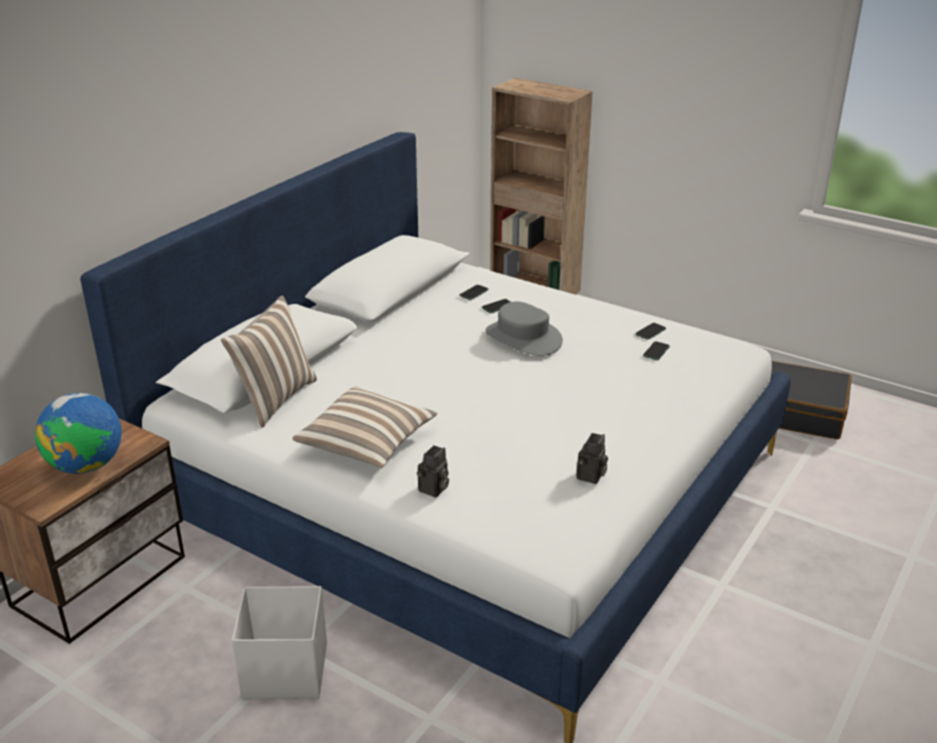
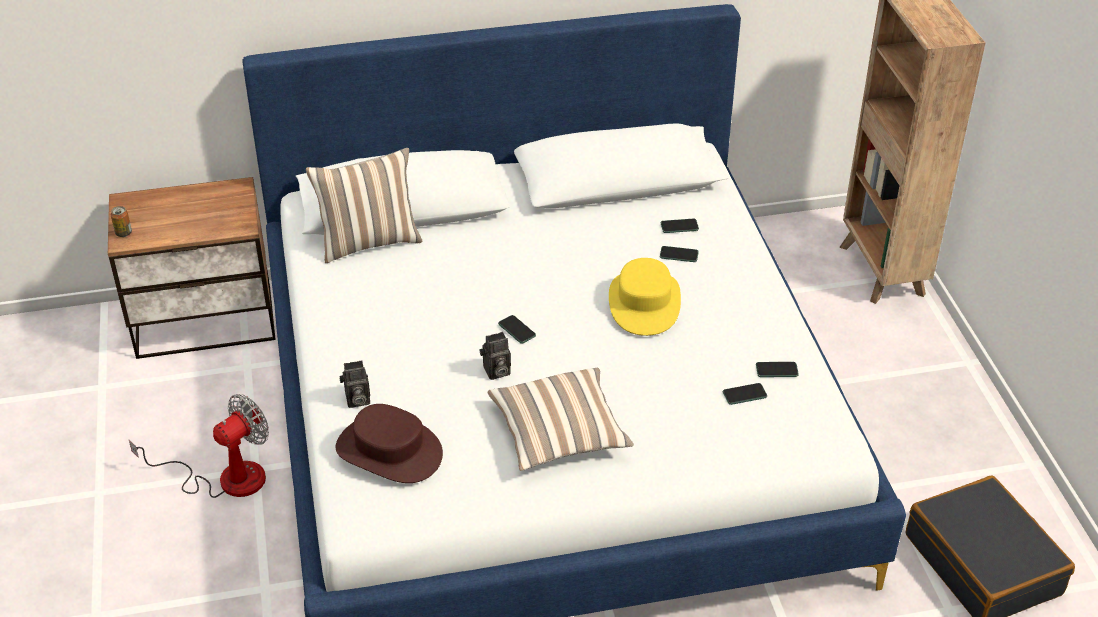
camera: 45 degrees right, 10 degrees up
(33, 501) = (123, 233): none -> can
(87, 465) = (185, 223): globe -> none
(284, 671) = (225, 478): white storage box -> fan
(367, 444) = (372, 327): pillow -> pillow (559, 435)
(472, 391) = (517, 330): none -> phone
(514, 500) = (389, 451): none -> brown hat
(523, 338) = (644, 303): grey hat -> yellow hat
(591, 477) = (481, 474): camera -> camera (496, 372)

